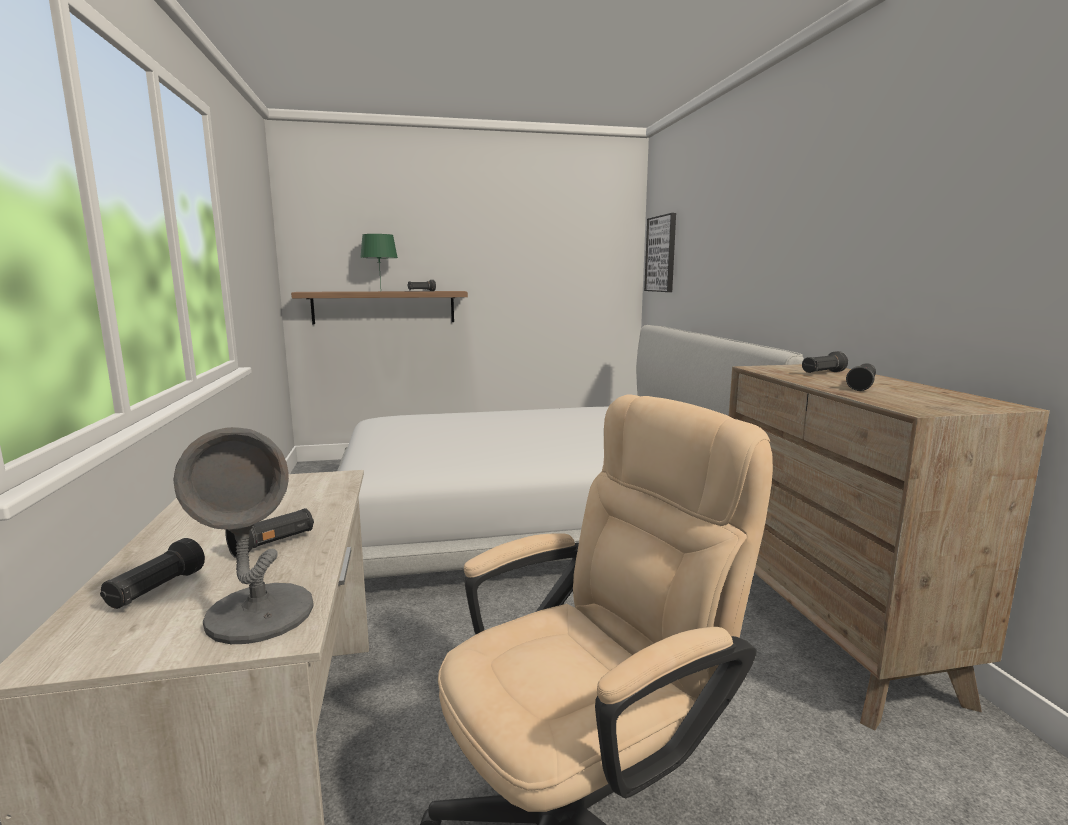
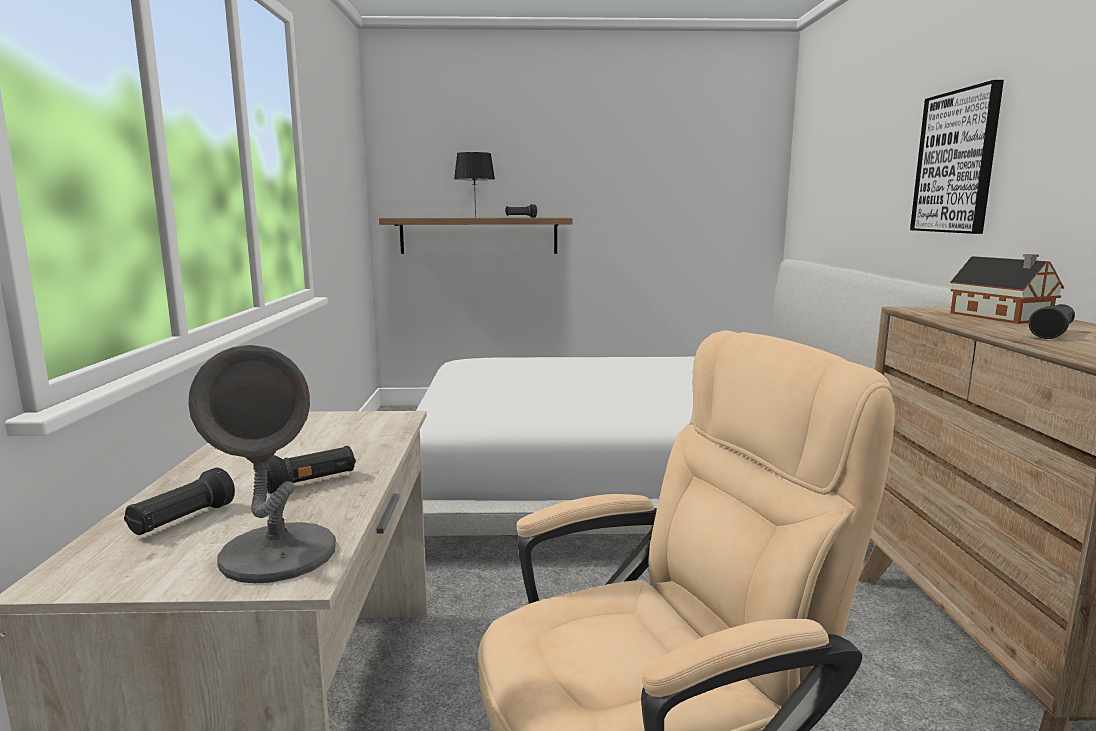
camera: 10 degrees right, 0 degrees up
(380, 291) = (475, 217): green table lamp -> black table lamp
(661, 254) = (810, 172): picture -> picture (956, 162)
(822, 373) = (1002, 317): black flashlight -> toy house

